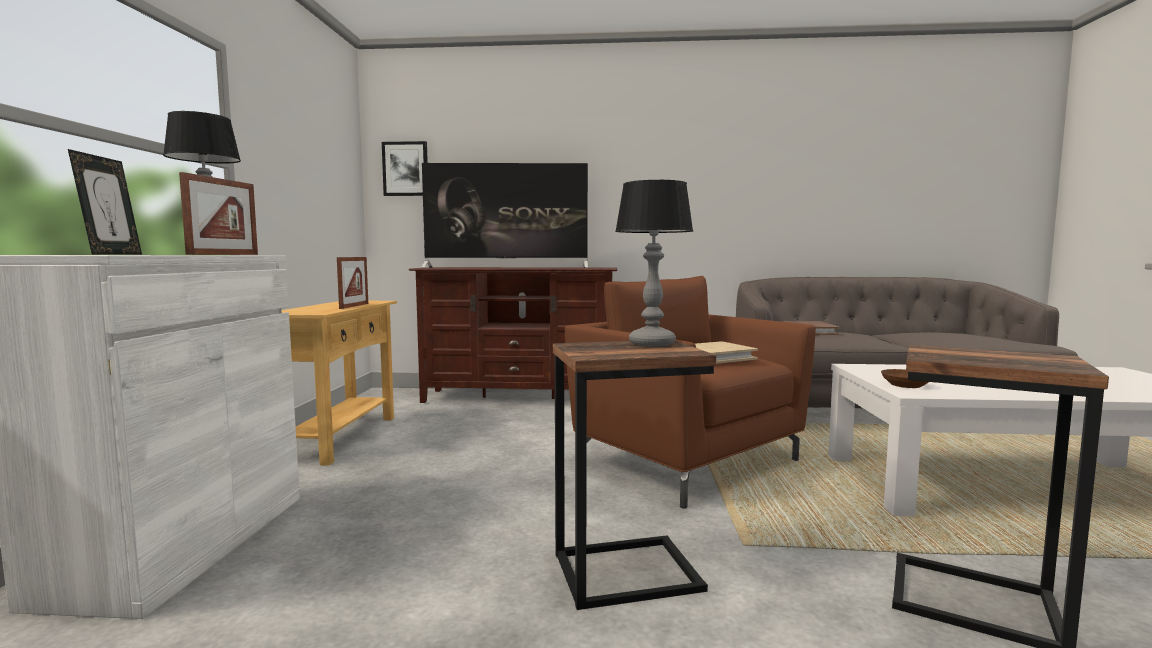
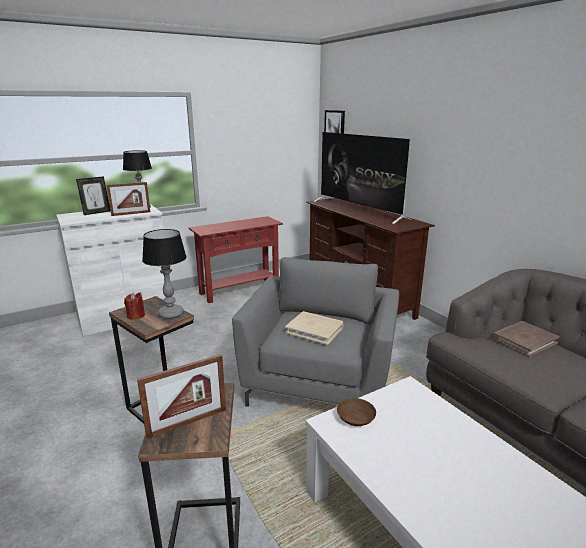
camera: 55 degrees right, 15 degrees up
(340, 438) = (239, 290): beige console table -> red console table
(354, 306) = (242, 227): picture frame -> picture frame (187, 422)
(626, 352) = (136, 316): none -> red candle
(687, 460) = (319, 386): brown armchair -> grey armchair

